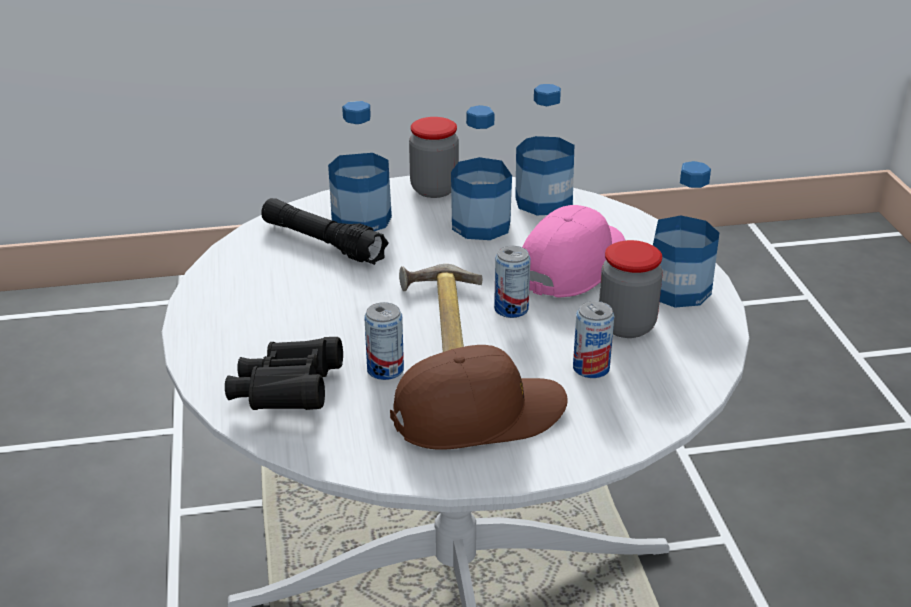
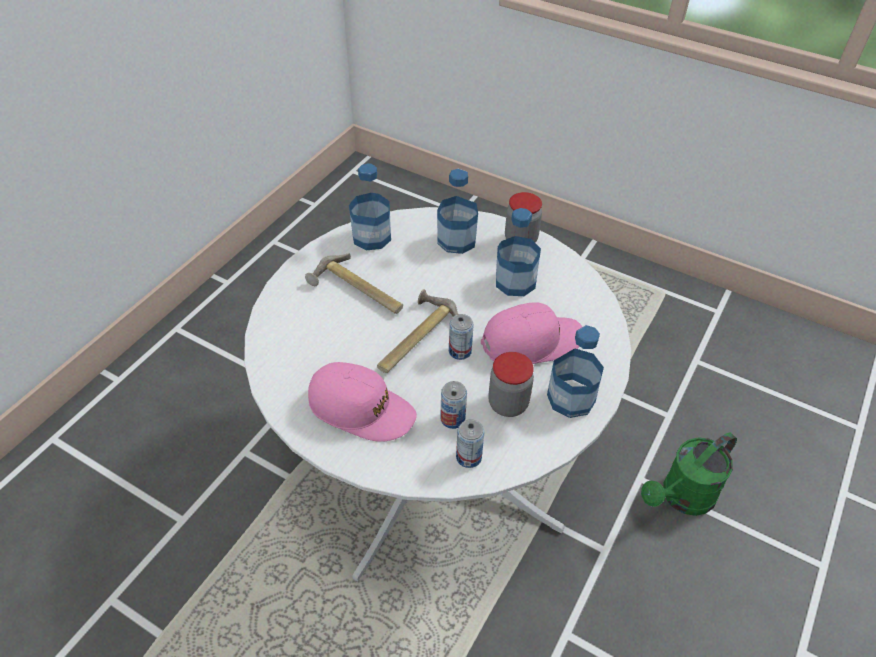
camera: 40 degrees right, 15 degrees up
(288, 395) = (294, 336): black binoculars -> none
(308, 316) = (357, 292): none -> hammer
(323, 243) = (418, 246): black flashlight -> none
(385, 370) = (352, 350): can -> can (468, 457)
(478, 415) = (361, 409): brown cap -> pink cap
(543, 202) = (573, 284): bottle -> bottle (371, 237)
(738, 444) = (682, 497): none -> green watering can

